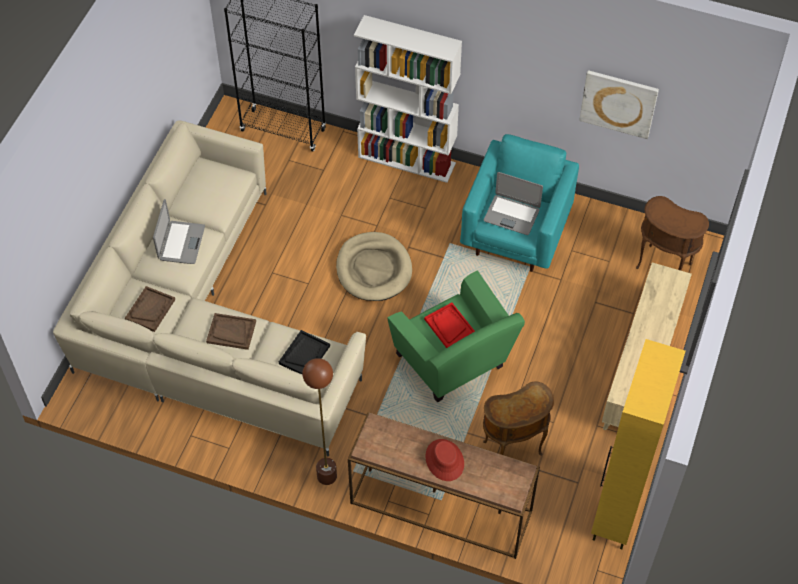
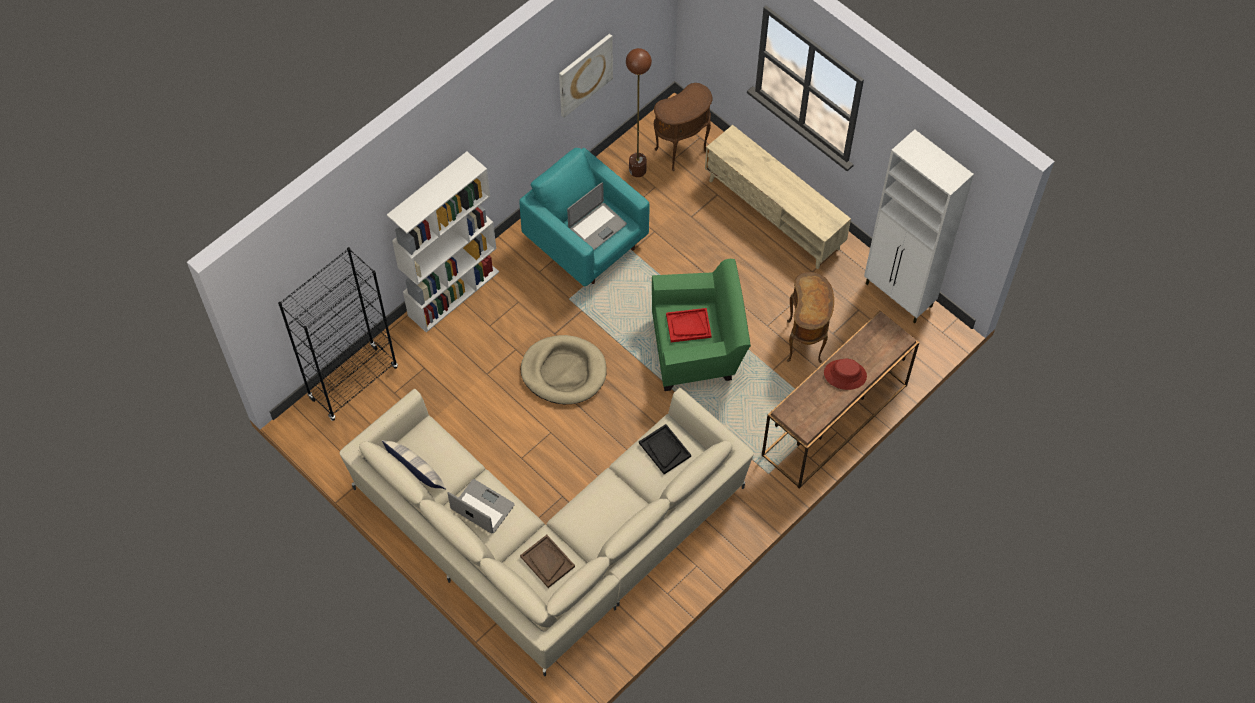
camera: 65 degrees left, 5 degrees up
(194, 184) = (416, 471): none -> pillow
(231, 332) = (609, 501): brown tray -> none
(327, 476) = (763, 496): brown floor lamp -> brown floor lamp (637, 170)
(616, 514) = (899, 296): yellow cabinet -> white cabinet

